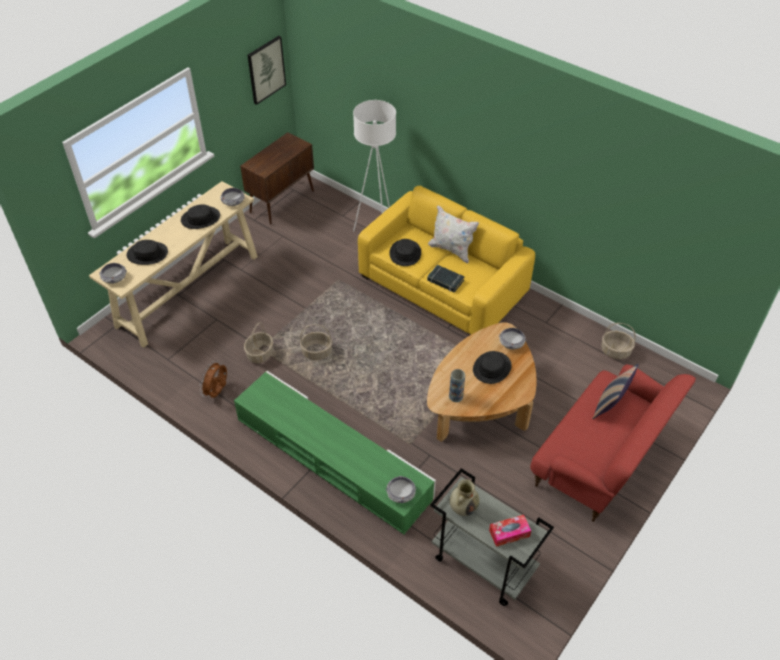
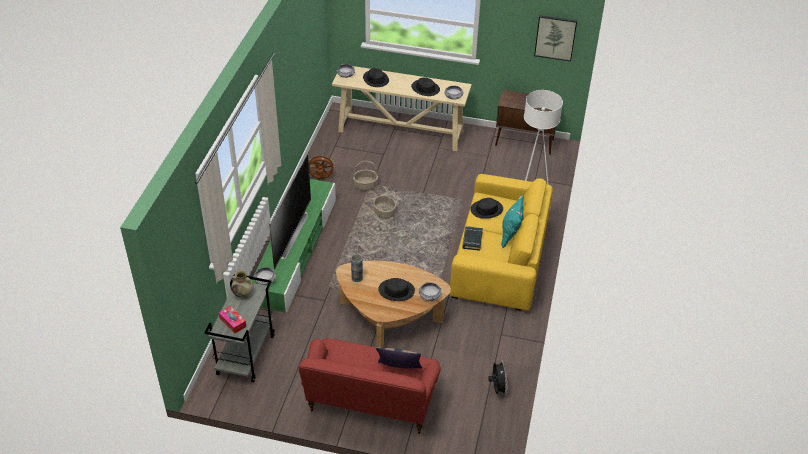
camera: 65 degrees right, 5 degrees down
(332, 444) = (289, 234): none -> television
(451, 250) = (511, 235): white pillow -> turquoise pillow
(615, 351) = (497, 388): basket -> black fan

